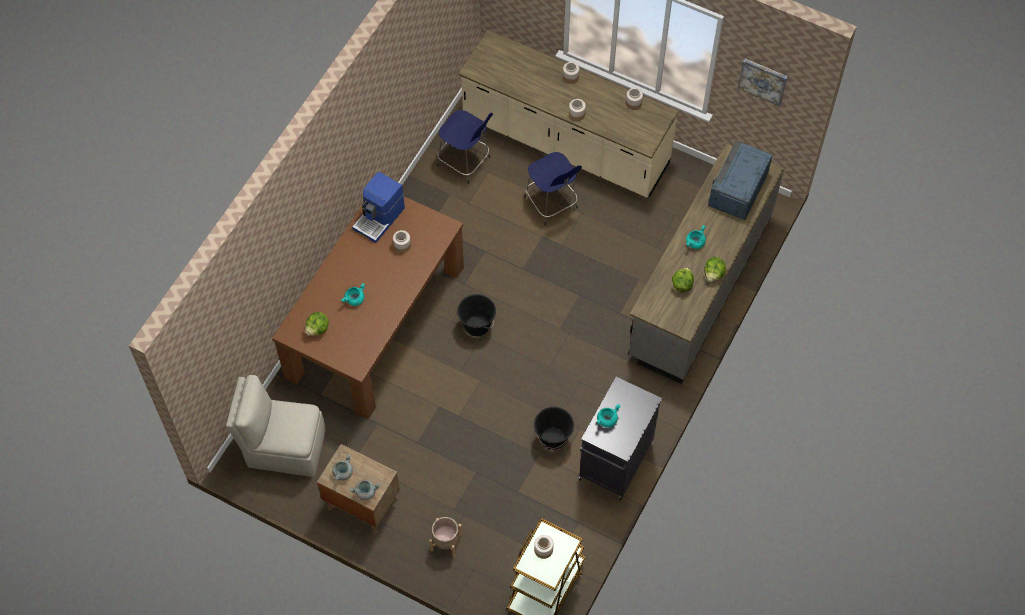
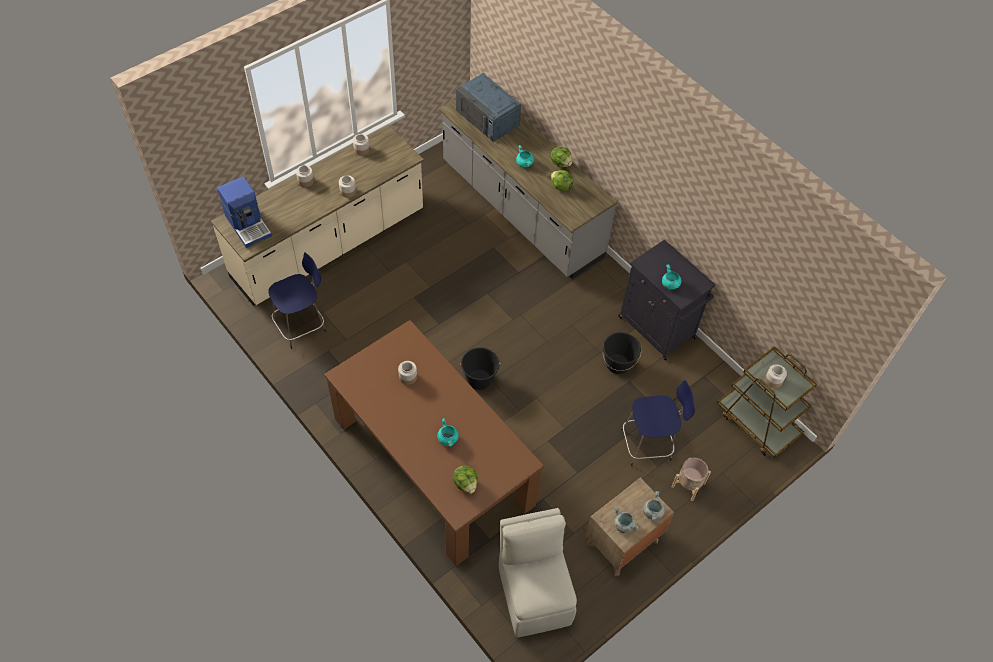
camera: 70 degrees left, 5 degrees down
(284, 447) = (534, 593): beige chair -> beige chair turned 135 degrees clockwise
(379, 218) = (366, 385): coffee machine -> coffee machine (248, 225)
(552, 204) = (385, 278): blue stool -> blue stool (648, 444)
(763, 81) = (431, 32): picture -> none

